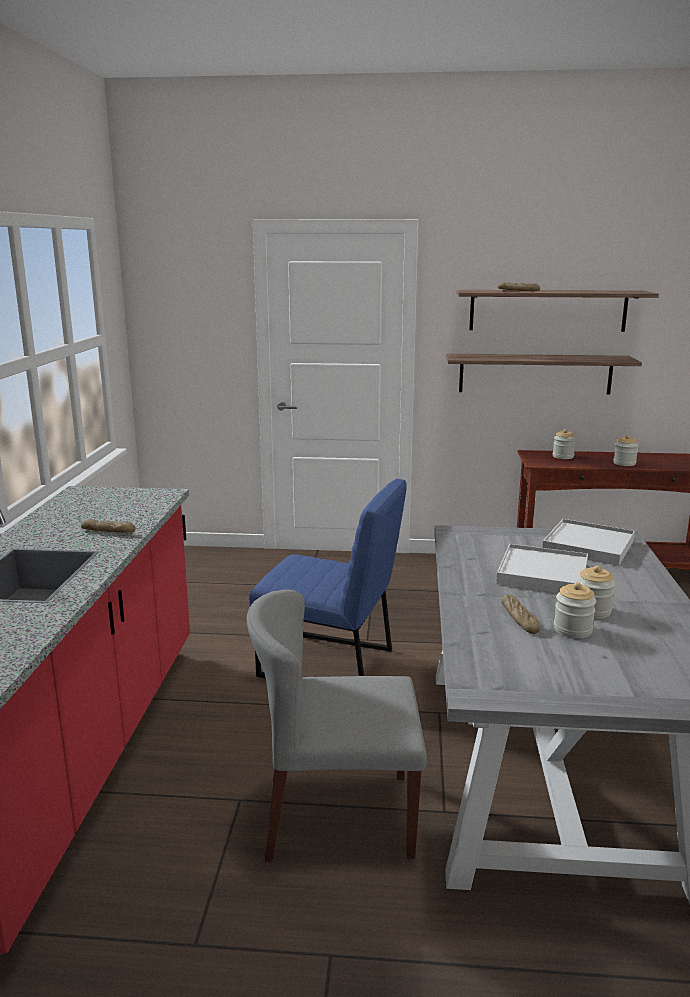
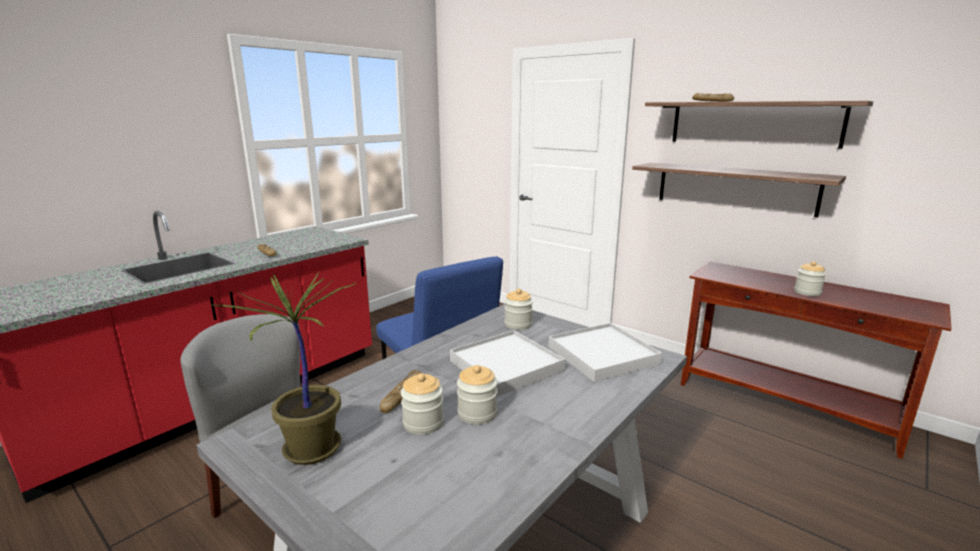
camera: 35 degrees right, 0 degrees up
(542, 674) = (312, 450): none -> potted plant
(563, 456) = (746, 274): jar -> jar (518, 324)

